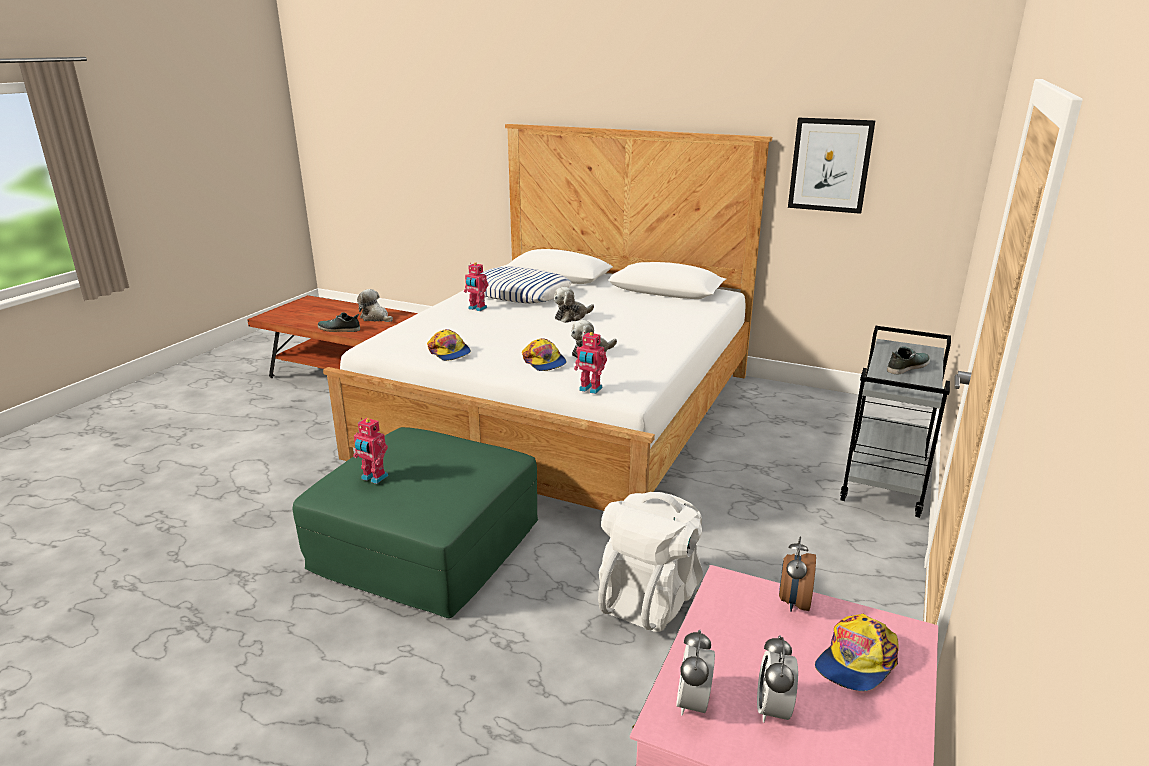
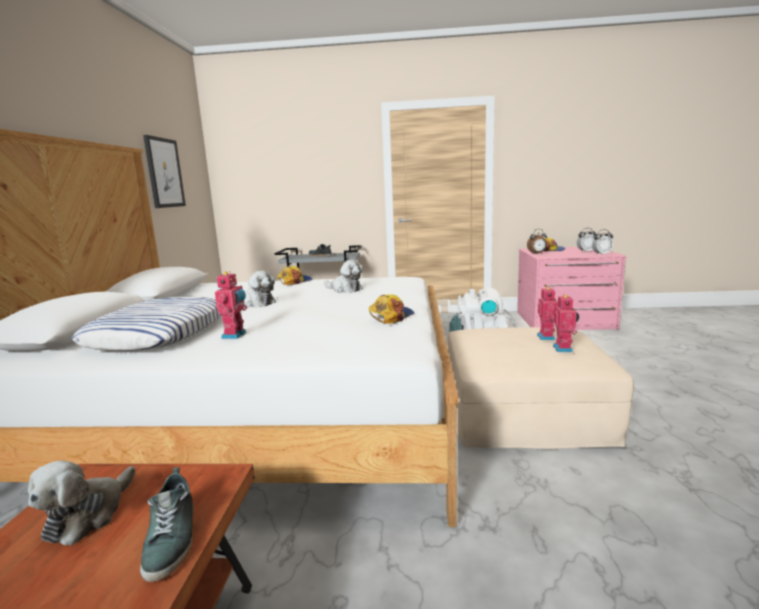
camera: 110 degrees left, 10 degrees down
(427, 544) = (523, 411): green ottoman -> beige ottoman
(544, 362) = (379, 293): cap -> cap (295, 281)
(590, 389) = (413, 282): toy robot -> toy robot (547, 337)

